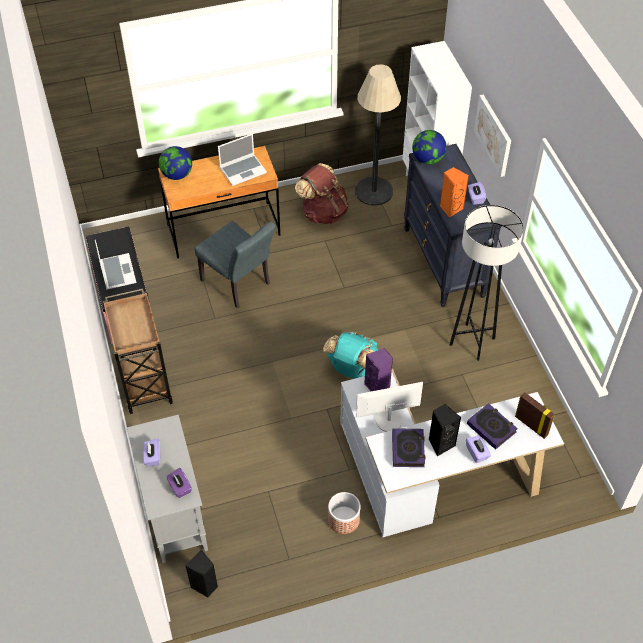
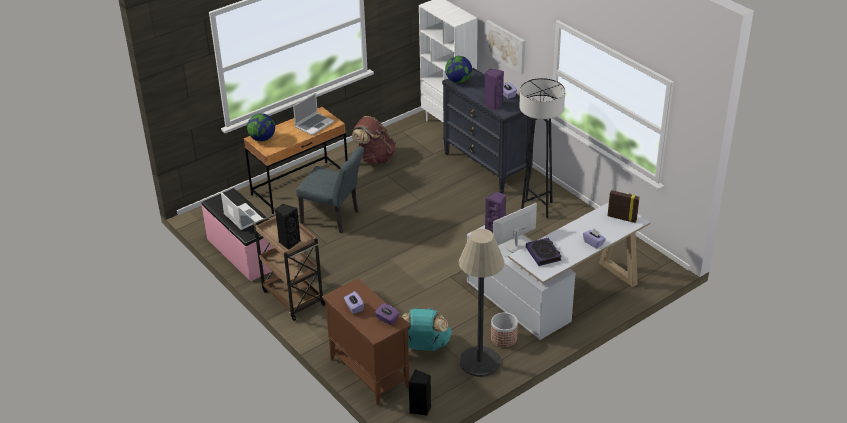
camera: 20 degrees left, 15 degrees down
(174, 513) = (369, 372): grey cabinet -> brown cabinet
(353, 370) = (457, 247): turquoise backpack -> turquoise backpack (424, 346)
(374, 191) = (407, 136): floor lamp -> floor lamp (479, 361)
(440, 443) = (564, 244): black speaker -> black speaker (289, 242)
(450, 208) = (493, 104): orange speaker -> purple speaker
(491, 428) = (595, 226): book -> none

